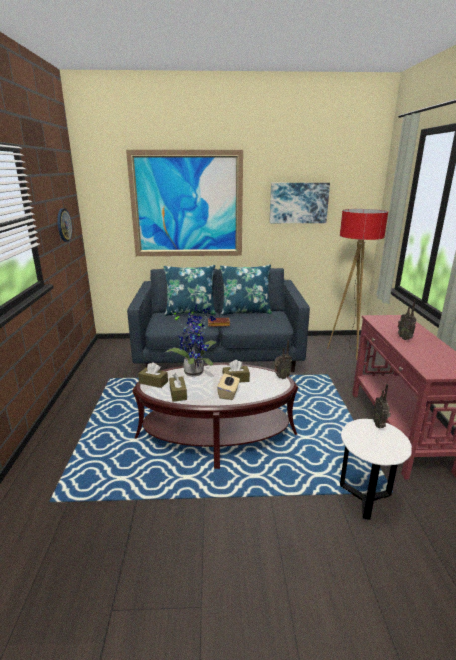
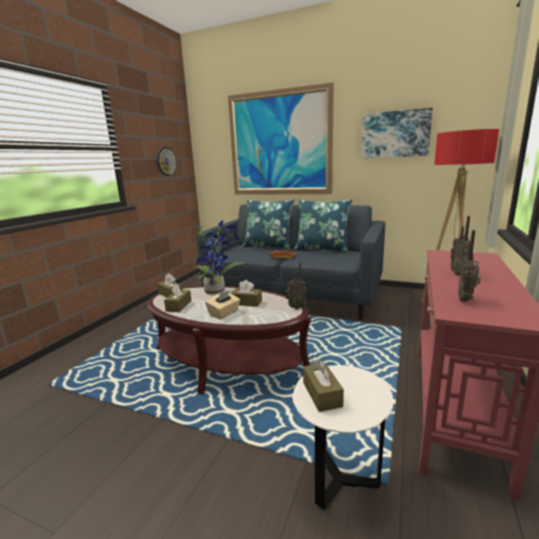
camera: 25 degrees right, 5 degrees down
(365, 443) = (322, 394): none -> brown tissue box
(379, 425) = (365, 378): radio -> radio (466, 300)

